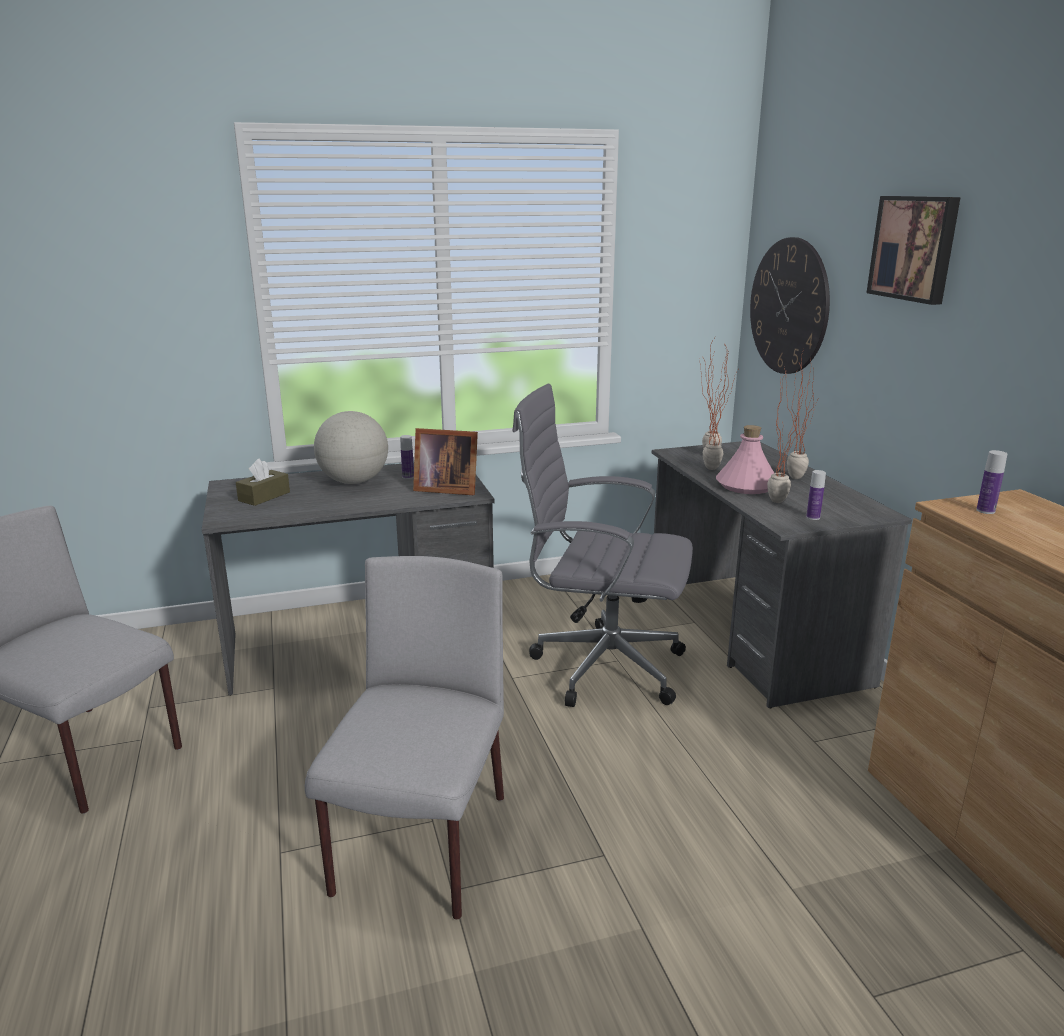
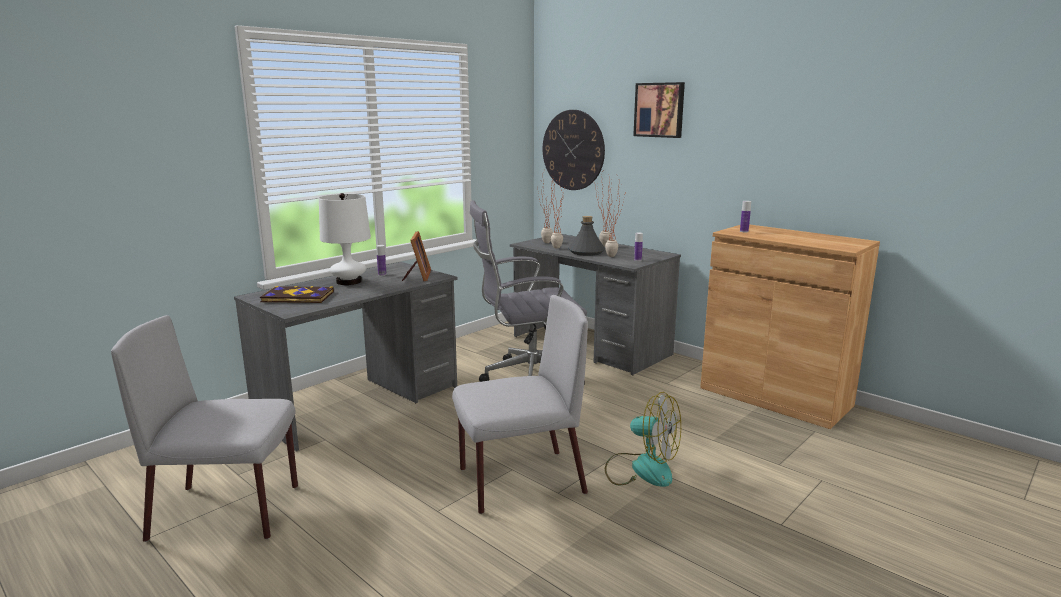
camera: 30 degrees left, 5 degrees down
(264, 496) = (297, 297): brown tissue box -> book
(354, 481) = (349, 281): globe -> white table lamp
(421, 847) = (519, 481): grey chair -> grey chair turned 90 degrees clockwise
(445, 489) = (418, 276): picture frame -> picture frame turned 75 degrees counterclockwise
(614, 898) = (641, 469): none -> fan
(746, 485) = (586, 252): pink bottle -> grey bottle

